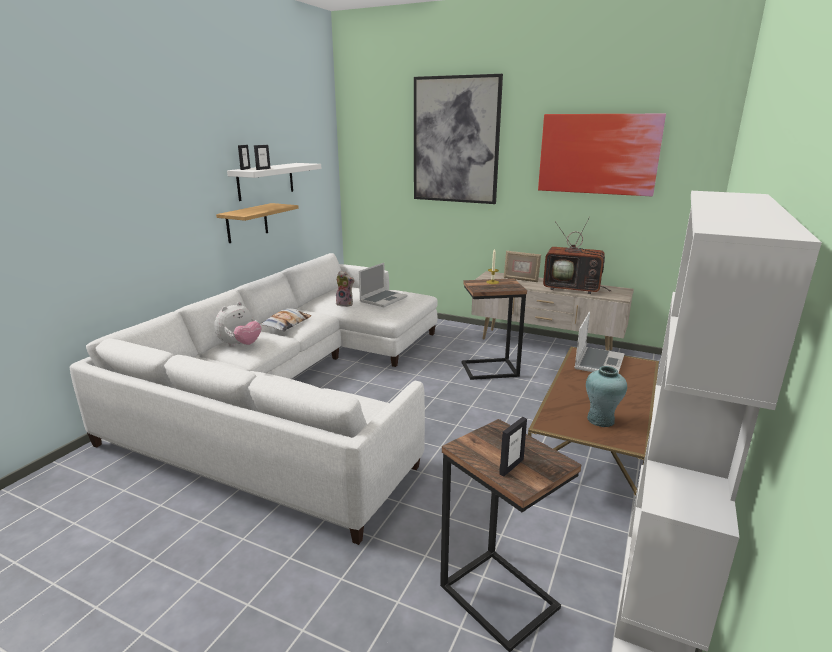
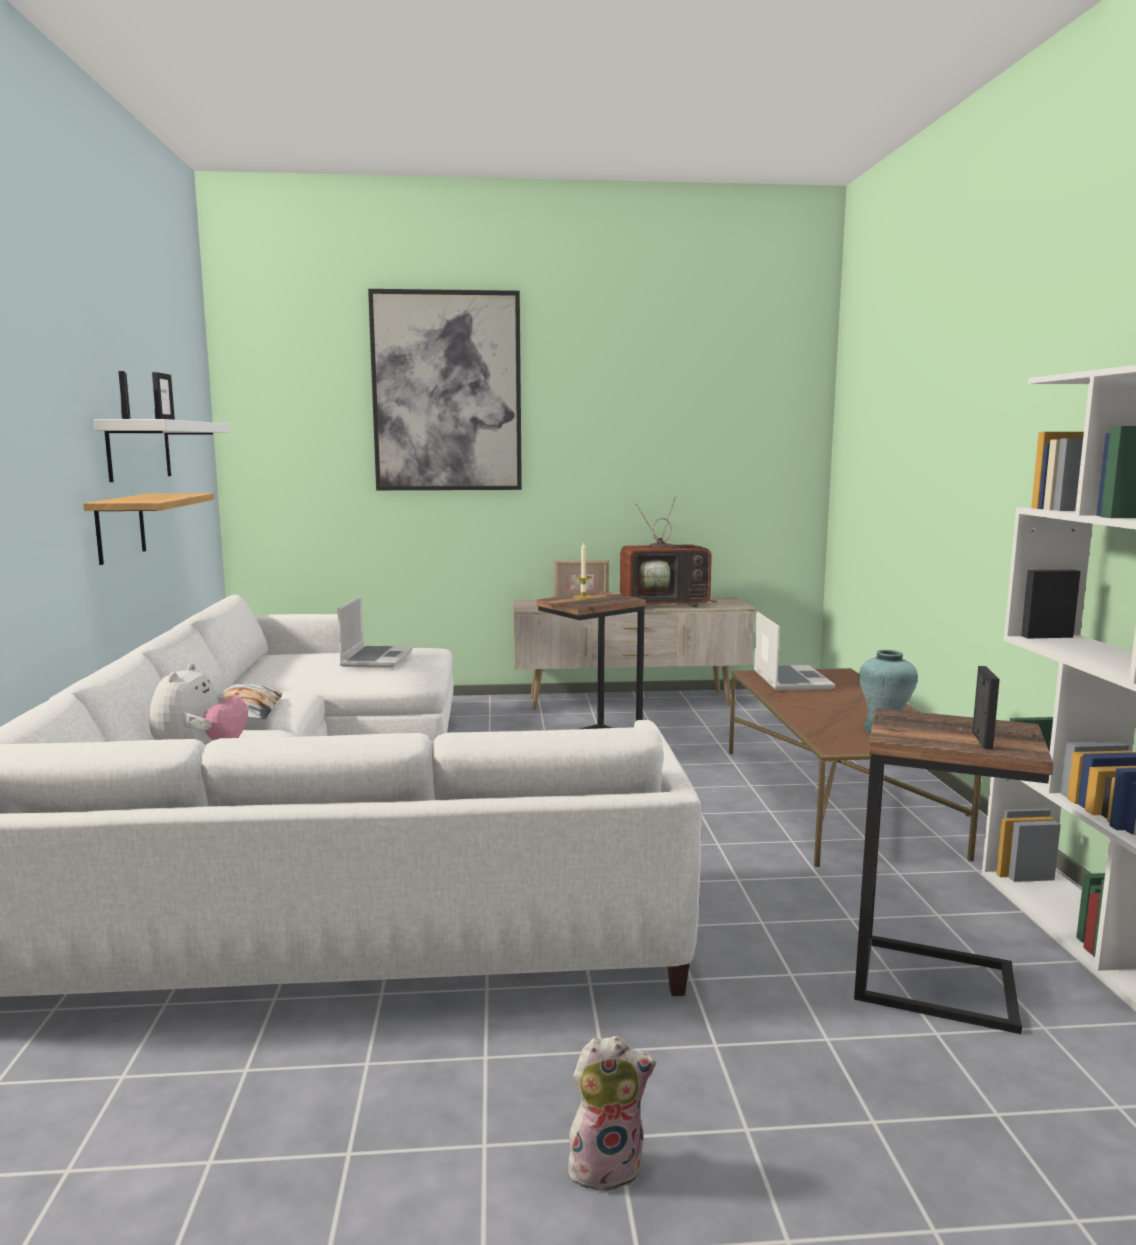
camera: 30 degrees left, 10 degrees down
(345, 304) = (315, 673): plush toy -> plush toy (607, 1165)
(598, 154) = (669, 409): picture -> none

